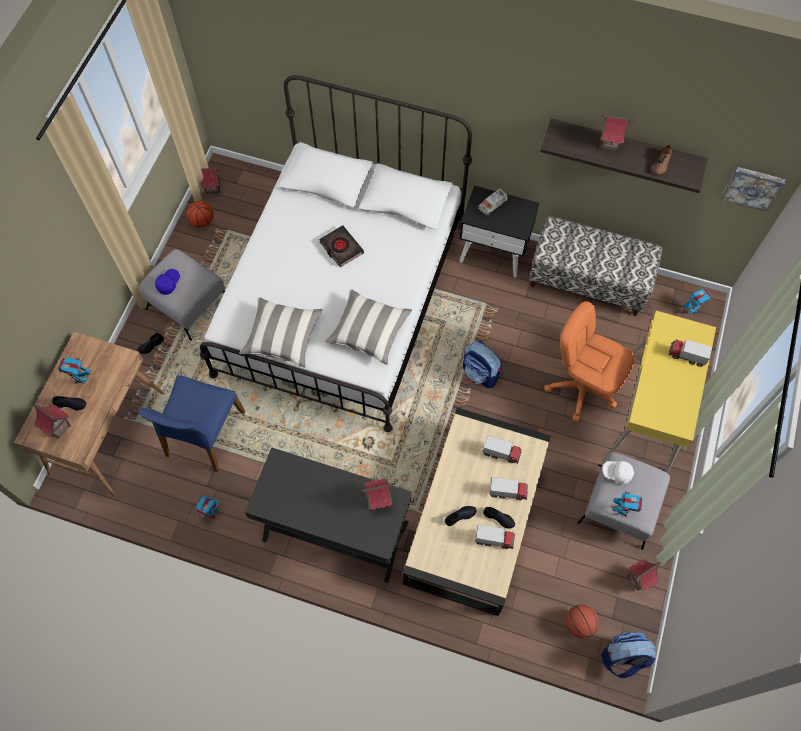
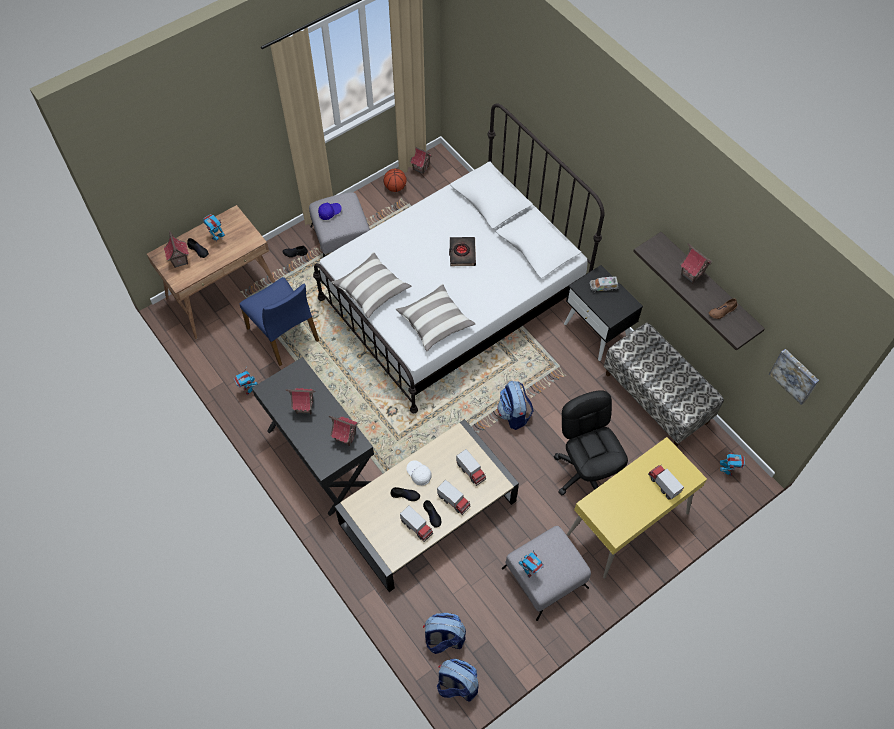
camera: 35 degrees right, 5 degrees down
(204, 434) = (284, 334): blue chair -> blue chair turned 90 degrees counterclockwise
(579, 624) = (444, 639): basketball -> backpack
(581, 387) = (585, 473): orange office chair -> black office chair
(617, 473) = (547, 541): white cap -> white cap (419, 474)
(638, 579) = (515, 640): toy house -> toy house (304, 407)

